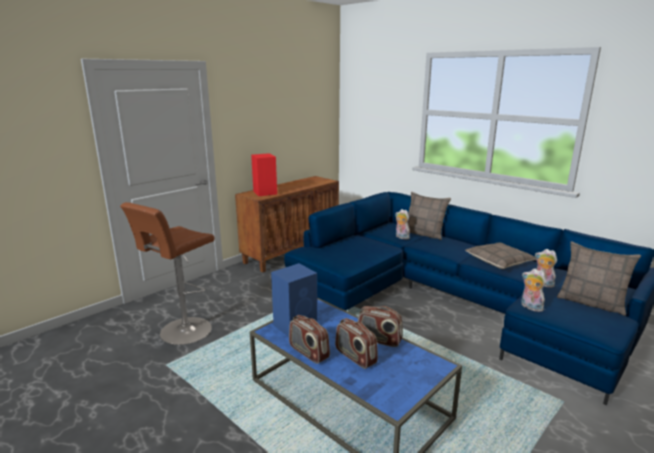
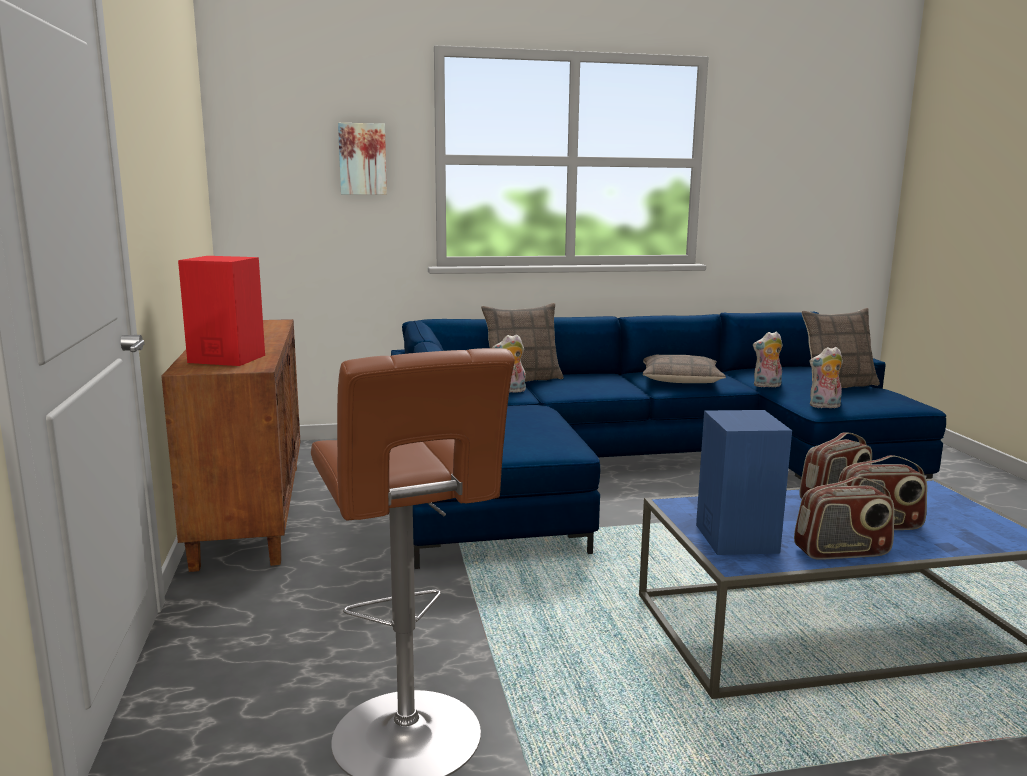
camera: 55 degrees left, 5 degrees down
(392, 110) = (362, 159): none -> picture

